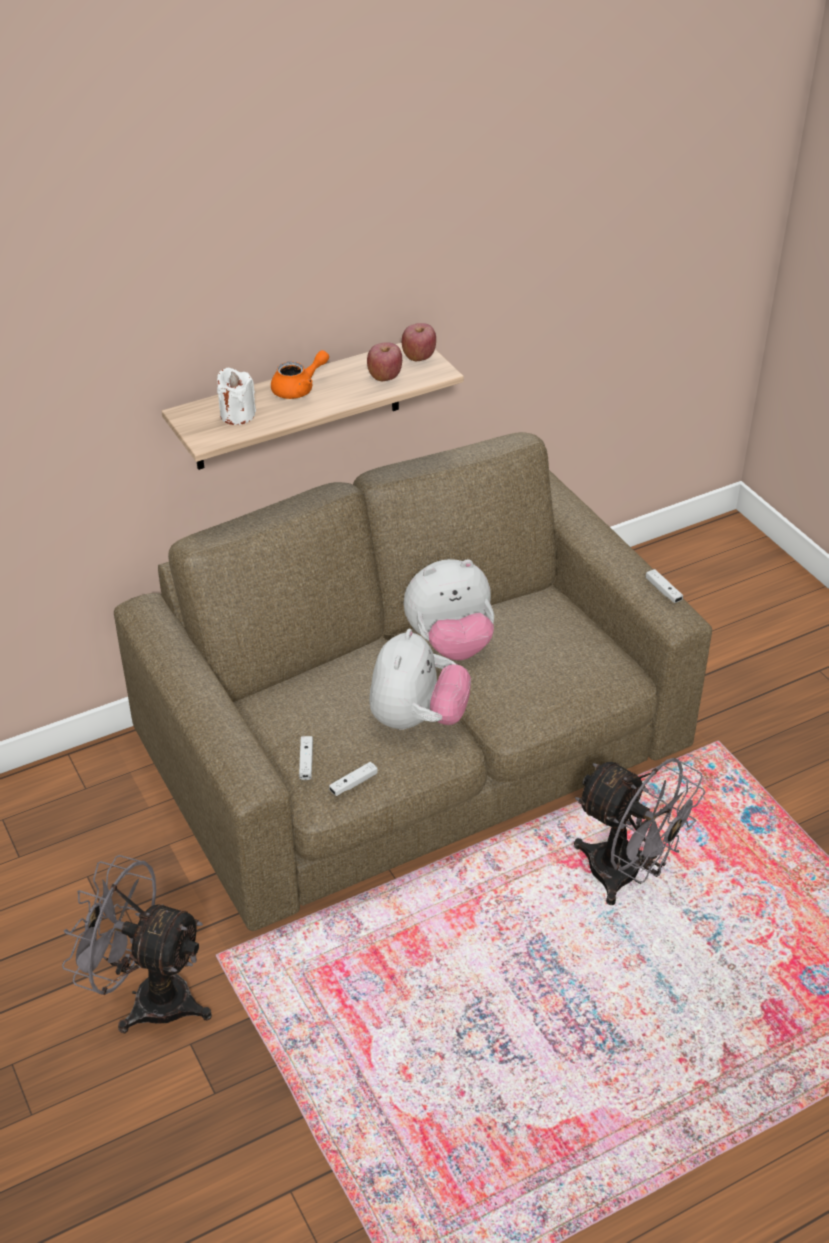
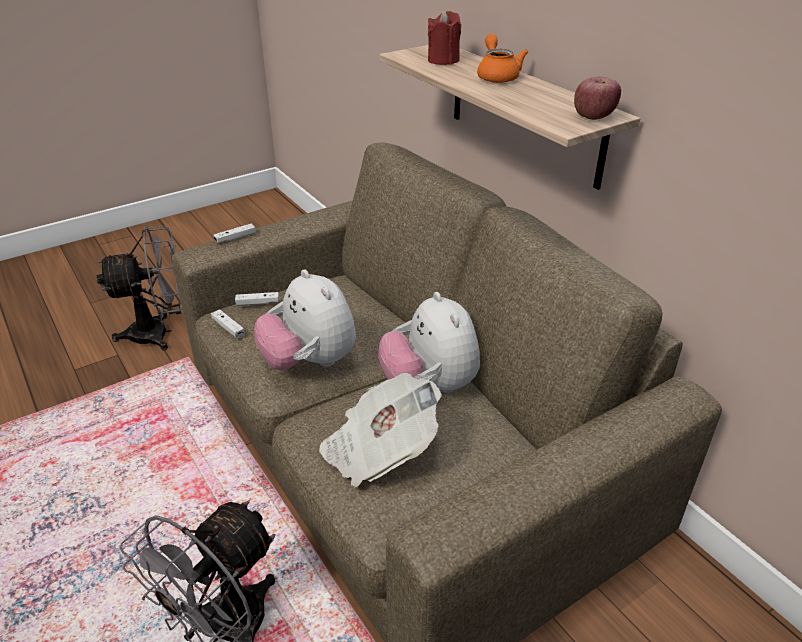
camera: 85 degrees right, 5 degrees down
(148, 998) = (160, 333): grey fan -> grey fan turned 60 degrees clockwise
(237, 415) = (443, 60): white candle -> red candle
(299, 389) = (497, 76): orange teapot -> orange teapot turned 150 degrees counterclockwise
(384, 376) = (541, 104): apple -> none
(417, 720) = (309, 361): plush toy -> plush toy turned 45 degrees clockwise
(550, 671) = (379, 450): none -> newspaper
(663, 591) = (485, 519): white game controller -> white game controller (235, 238)

